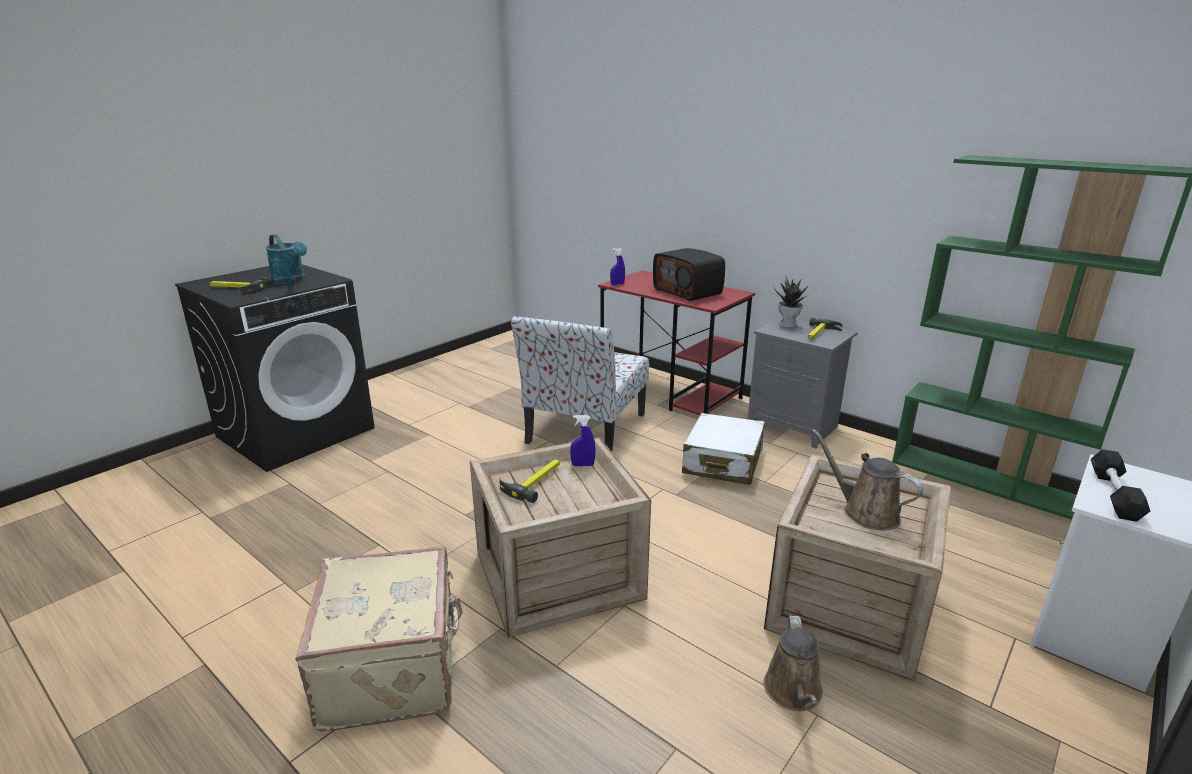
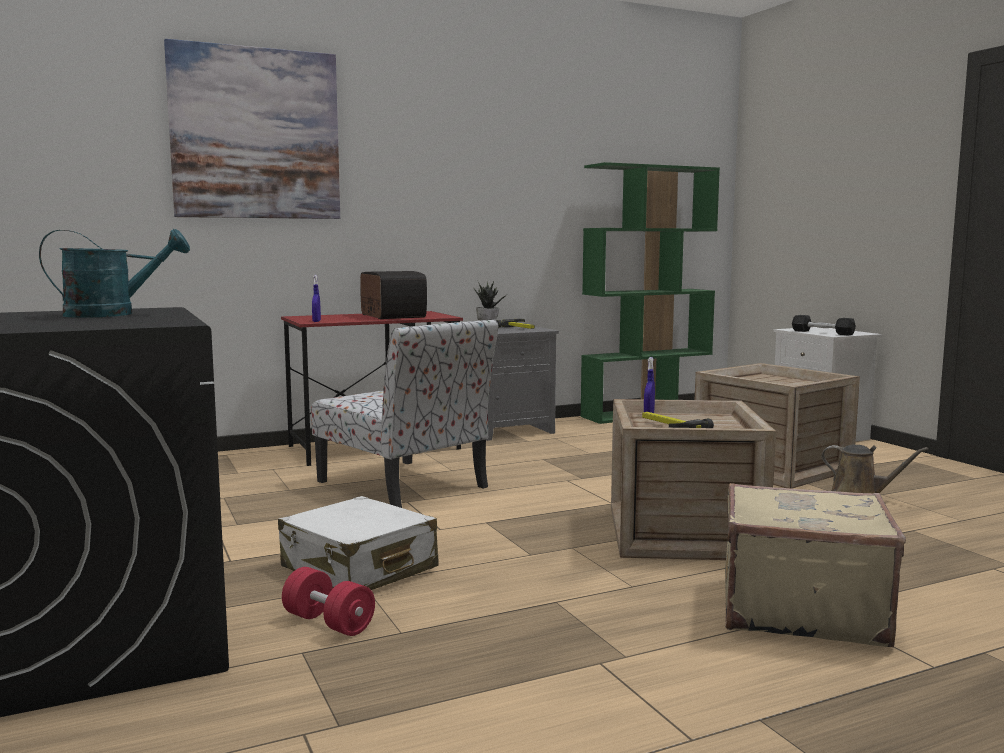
camera: 65 degrees left, 15 degrees down
(235, 289) = (87, 323): hammer -> none
(328, 479) = (328, 623): none -> red dumbbell
(639, 121) = (256, 134): none -> picture
(688, 291) = (391, 316): radio -> radio turned 105 degrees counterclockwise
(722, 462) = (543, 457): white suitcase -> white suitcase (358, 568)
(865, 512) = (773, 382): brown watering can -> none

